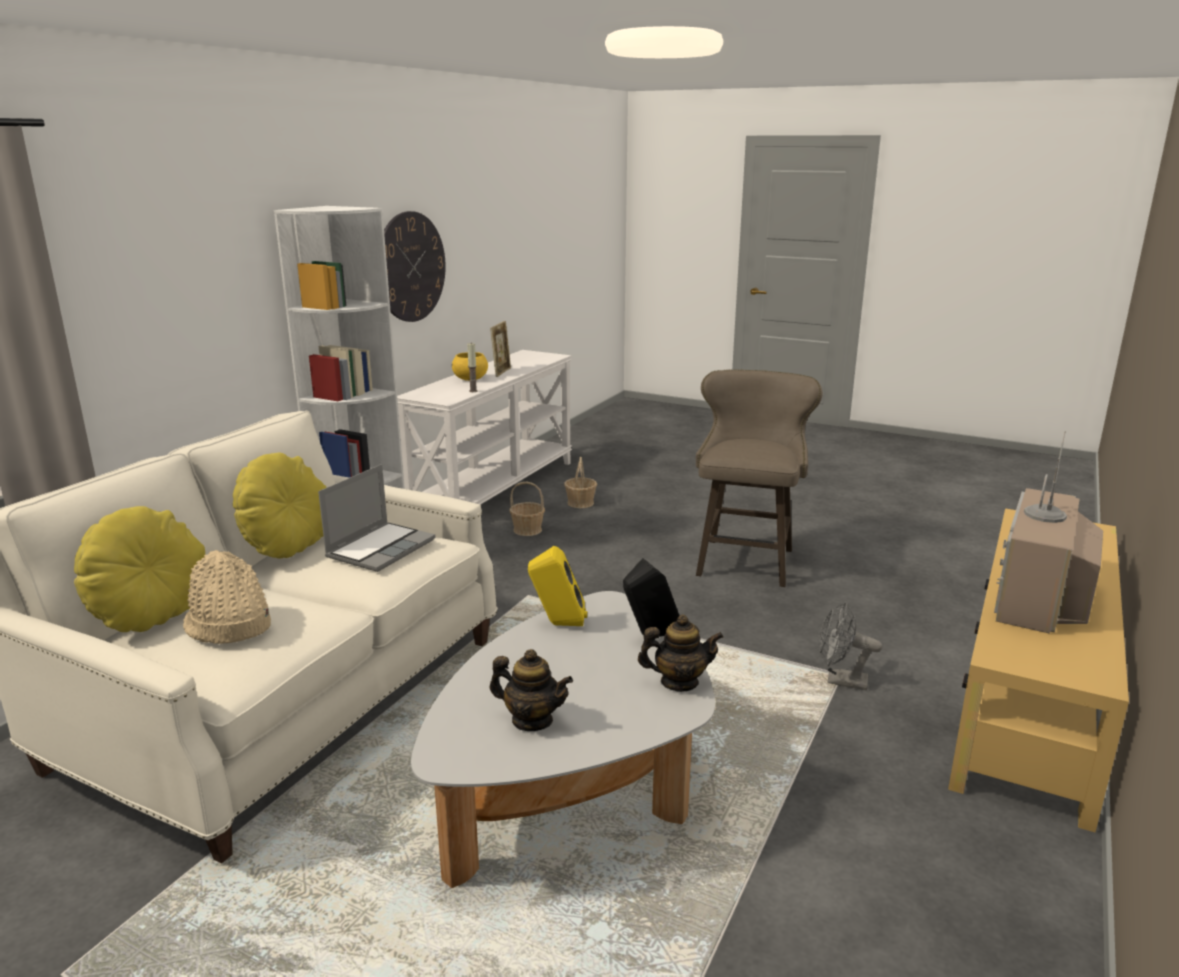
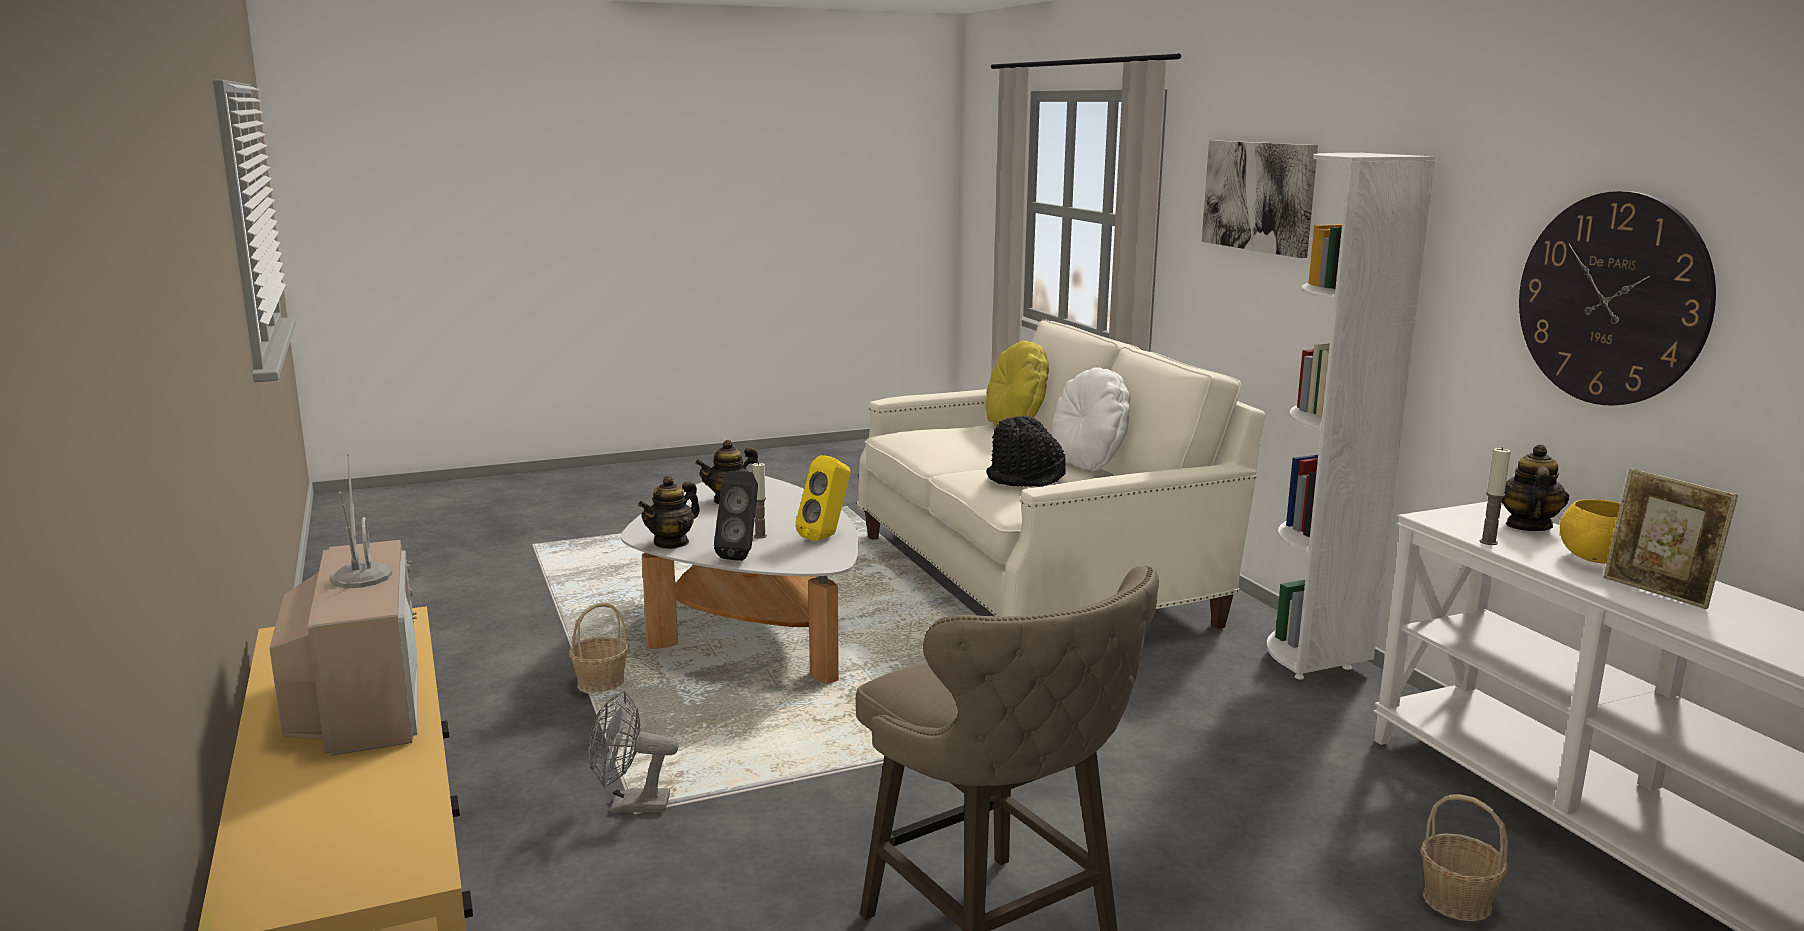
camera: 130 degrees right, 5 degrees down
(162, 267) = (1259, 196): none -> picture
(228, 626) = (960, 434): beige hat -> none
(288, 549) = (1088, 465): yellow pillow -> white pillow
(381, 548) = (1026, 479): laptop -> black hat
(434, 389) = (1528, 526): none -> teapot
(527, 530) = (1343, 797): basket -> basket (600, 683)
(600, 652) = (760, 536): none -> candle
(840, 681) = (630, 806): grey fan -> grey fan turned 150 degrees counterclockwise

